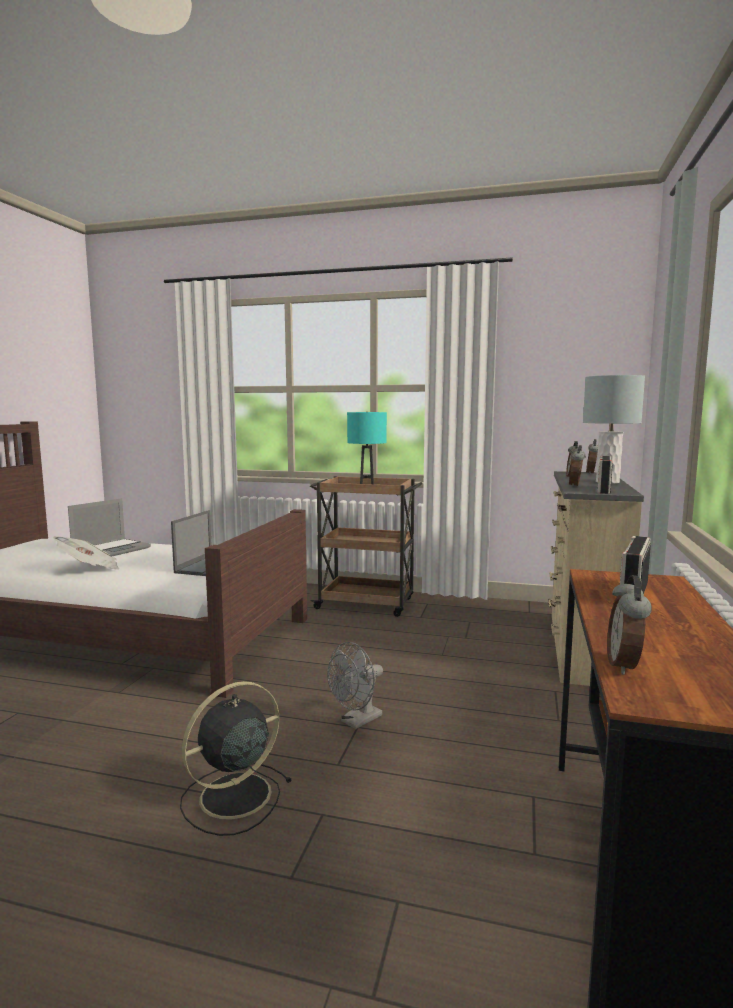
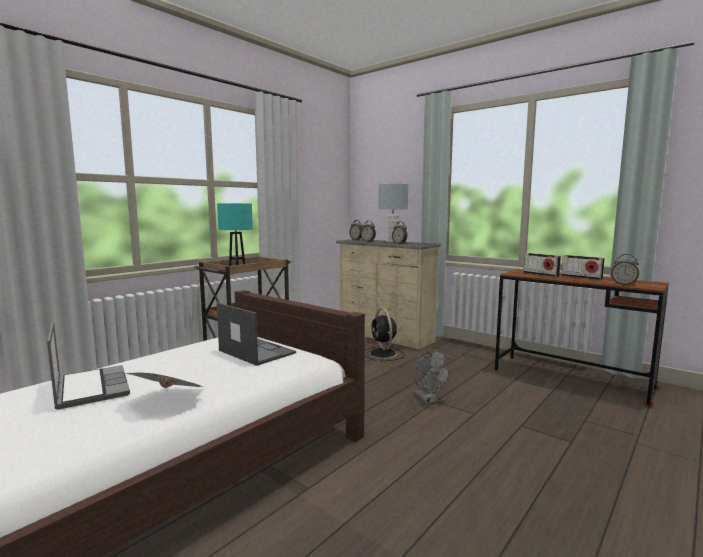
camera: 65 degrees left, 0 degrees up
(232, 797) = (499, 449): black fan -> black fan (383, 354)
(603, 489) = (418, 243): radio -> radio (581, 277)

